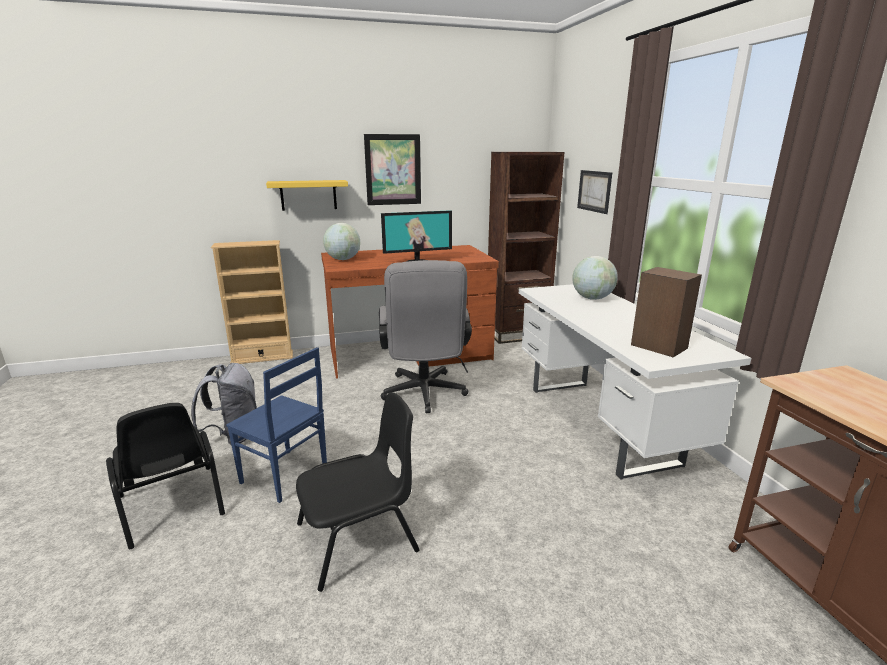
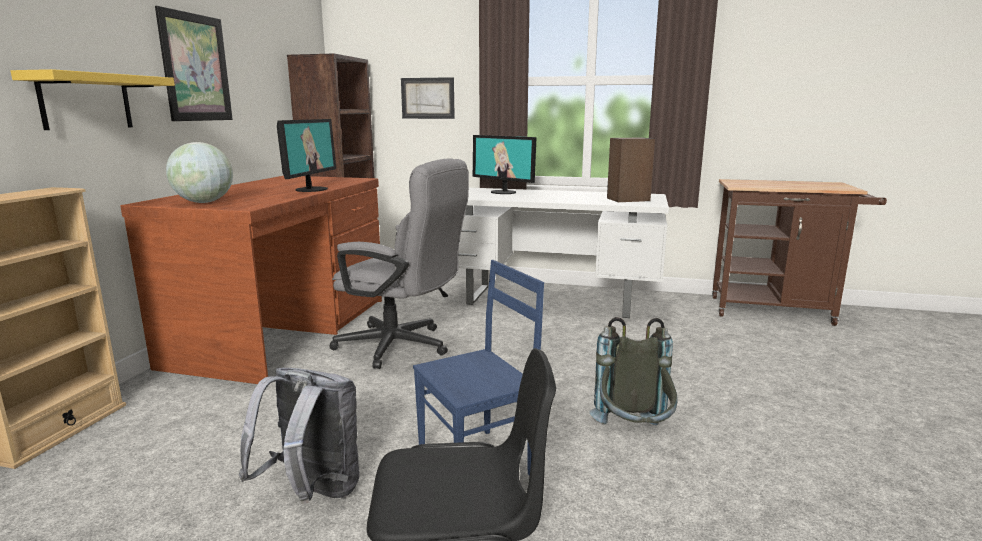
camera: 60 degrees left, 5 degrees down
(359, 538) = (633, 436): black chair -> grey backpack
(592, 298) = (504, 192): globe -> monitor

